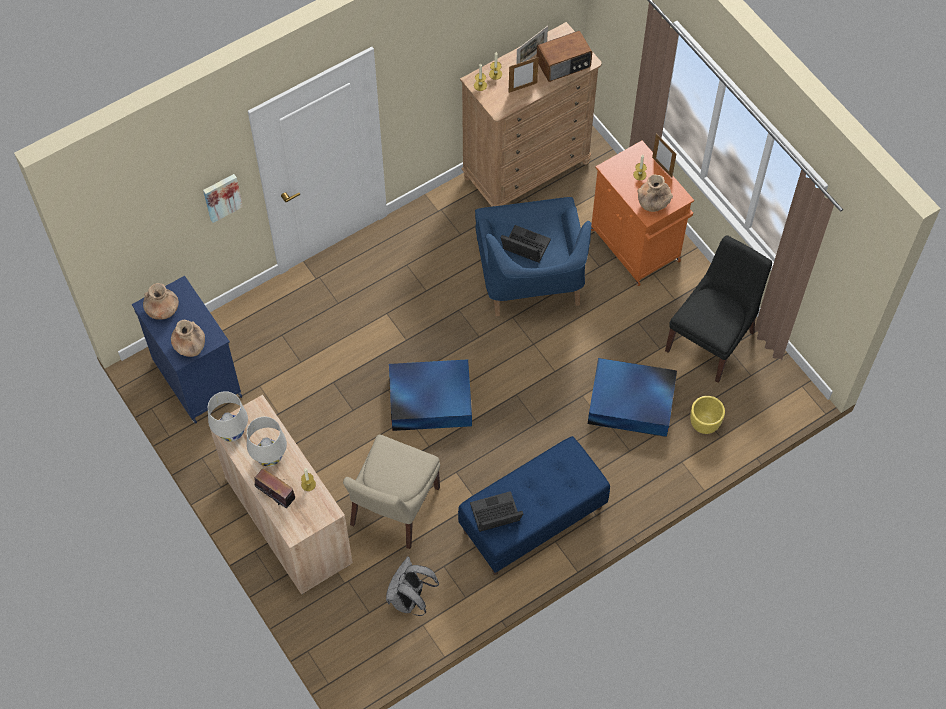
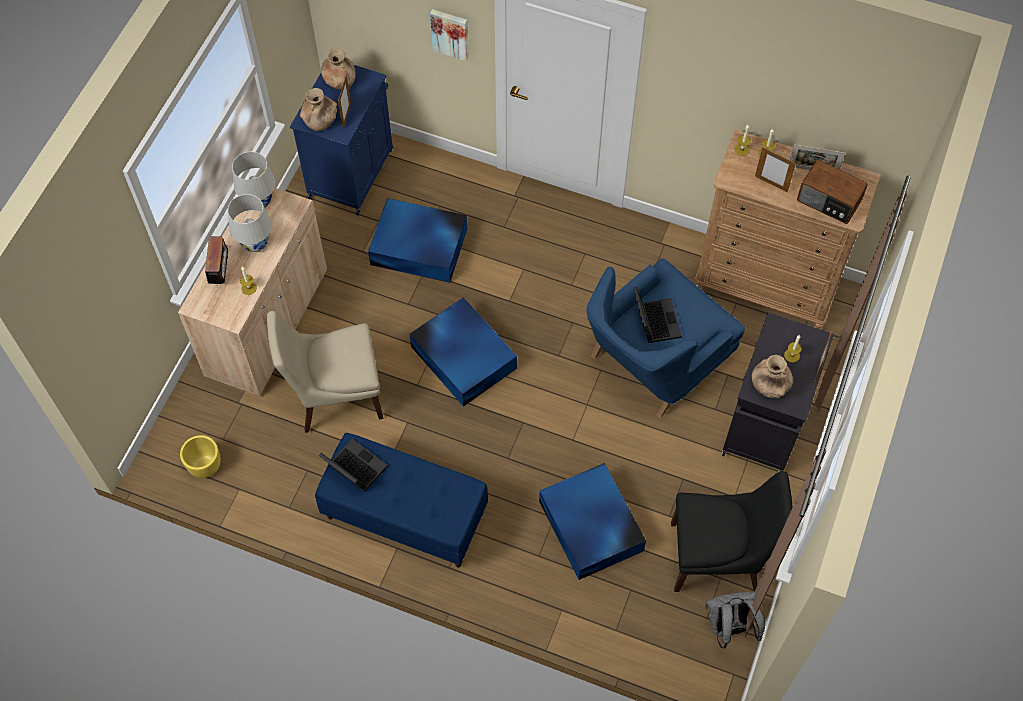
camera: 55 degrees right, 0 degrees up
(200, 325) = (346, 116): none -> picture frame
(308, 371) = (420, 247): none -> blue storage box
(409, 599) = (256, 463): grey backpack -> grey backpack (729, 627)
(636, 246) = (764, 427): orange cabinet -> black cabinet
(704, 424) = (618, 606): yellow planter -> yellow planter (205, 466)

